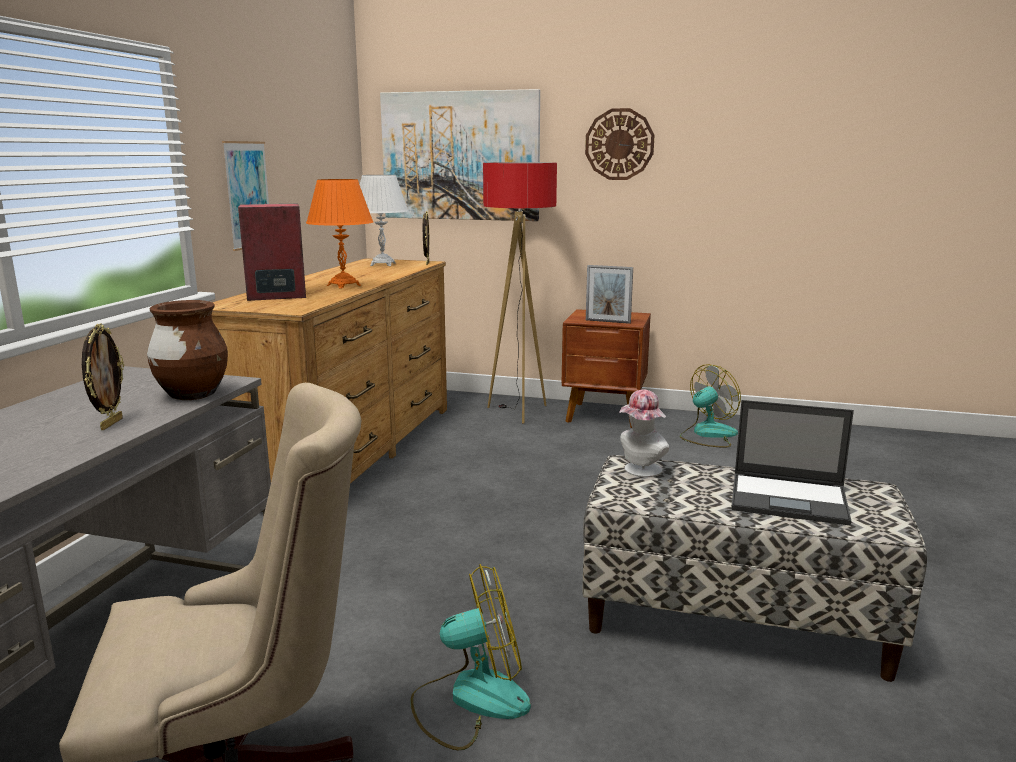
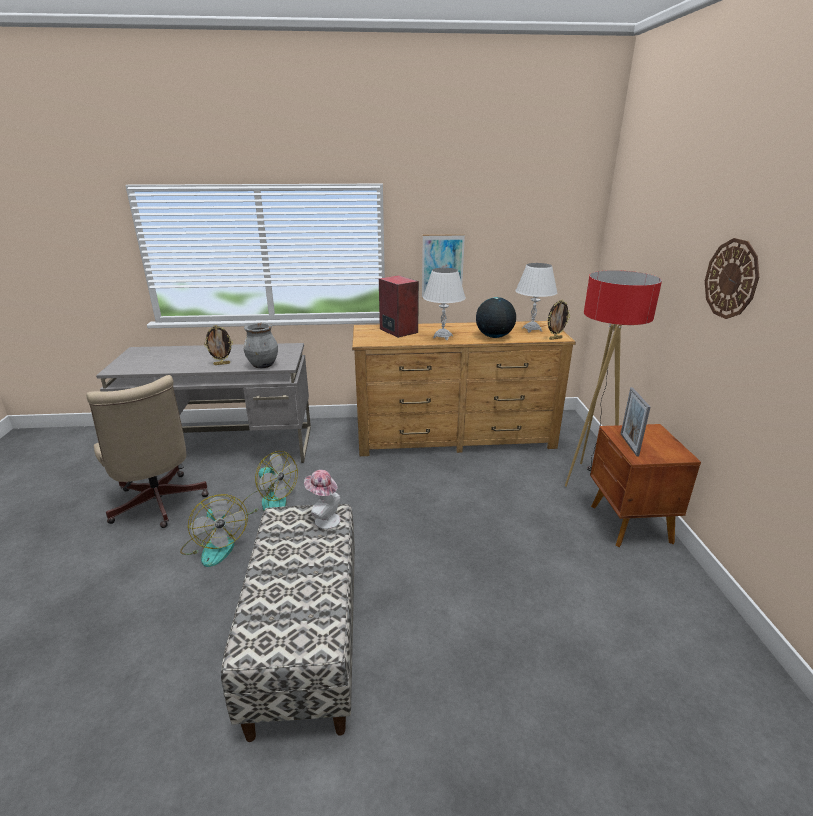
camera: 70 degrees right, 10 degrees up
(193, 395) = (263, 365): brown vase -> grey vase
(343, 285) = (442, 337): orange table lamp -> white table lamp
(382, 274) = (494, 337): none -> globe
(460, 156) = (640, 257): picture -> none
(707, 434) = (651, 598): fan -> fan (268, 502)
(790, 499) = (294, 593): laptop -> none

